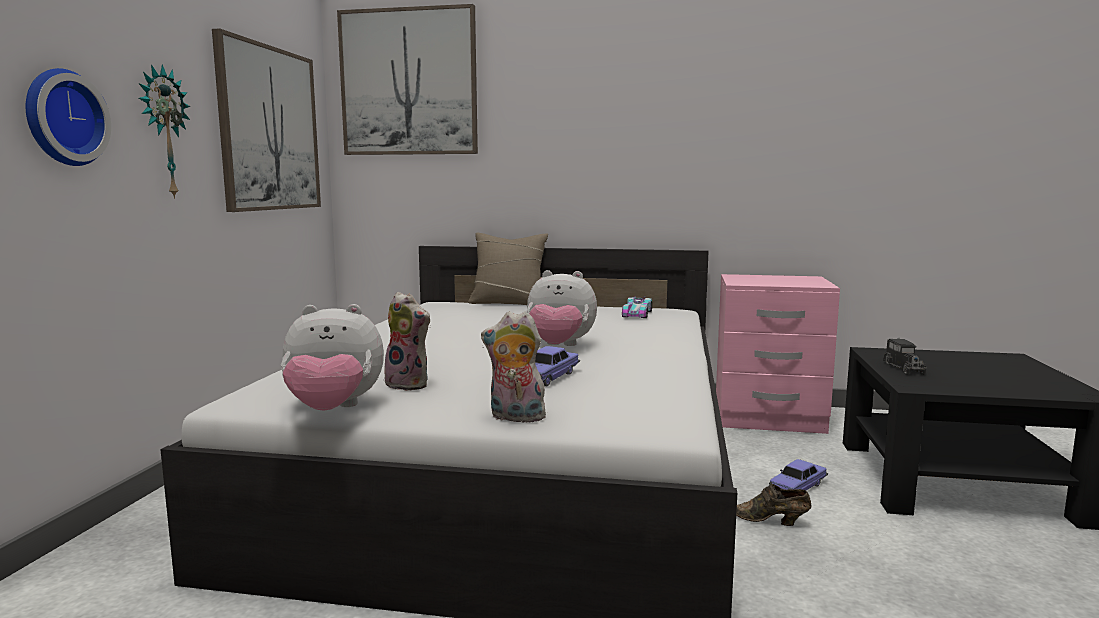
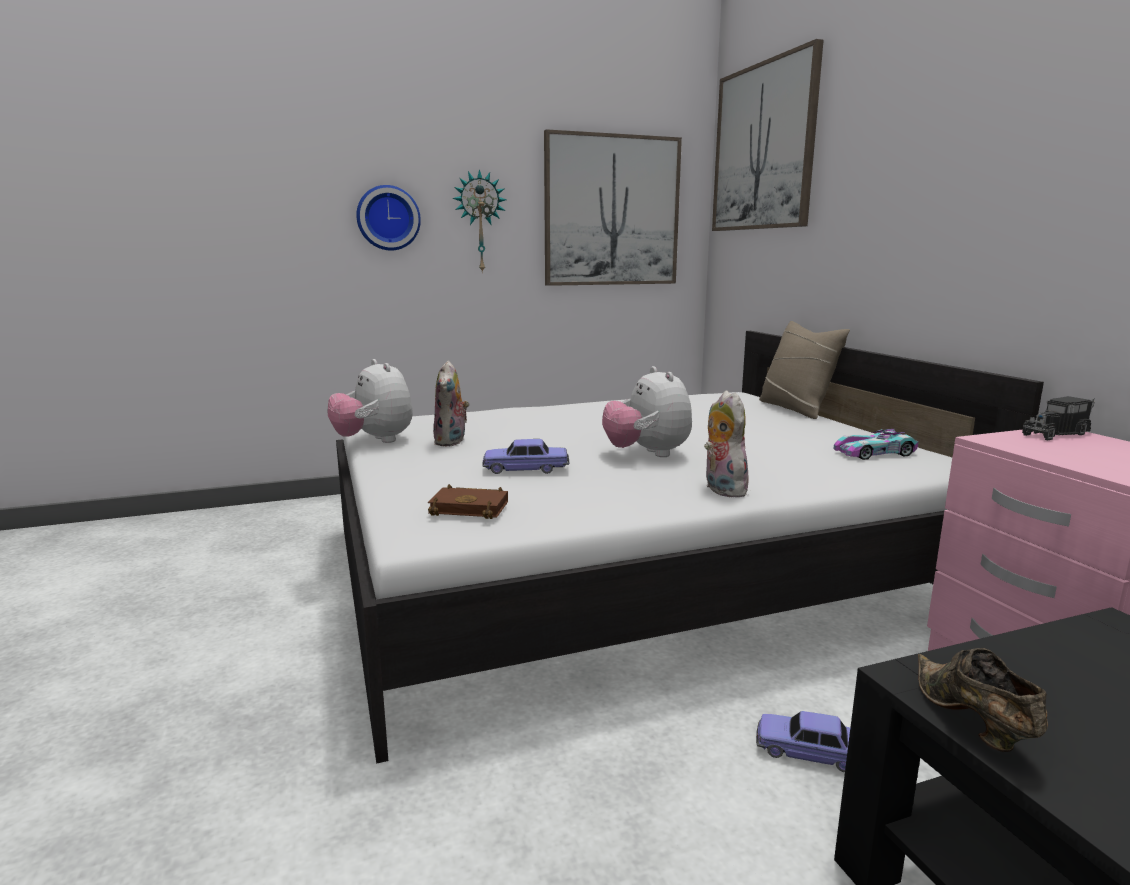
camera: 60 degrees right, 5 degrees up
(515, 418) = (398, 482): plush toy -> plush toy (721, 489)
(634, 404) = (472, 508): none -> brown book
(771, 521) = (678, 746): brown shoe -> brown shoe (971, 722)
(903, 367) = (1050, 665): toy truck -> toy truck (1056, 433)

